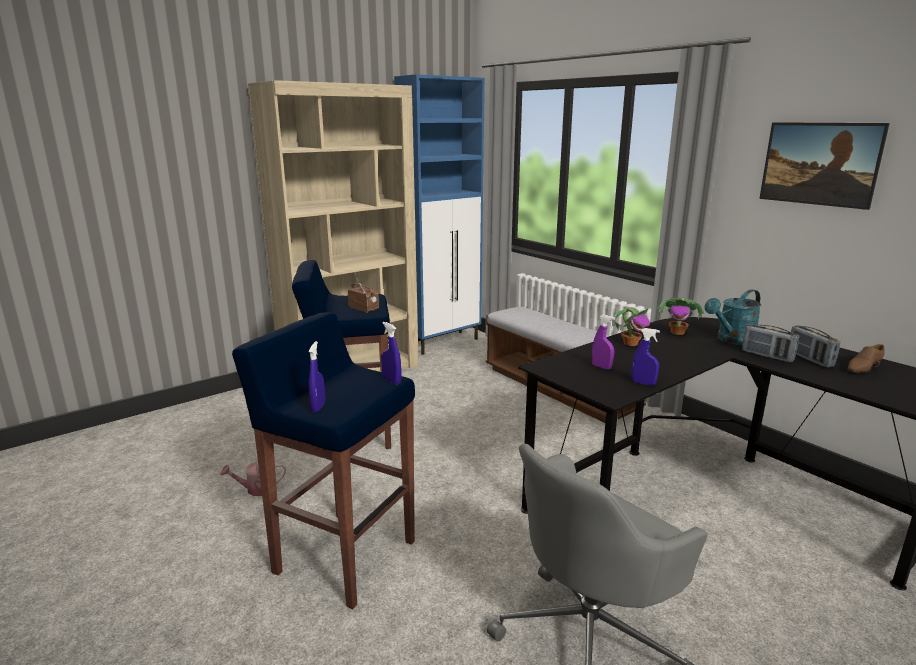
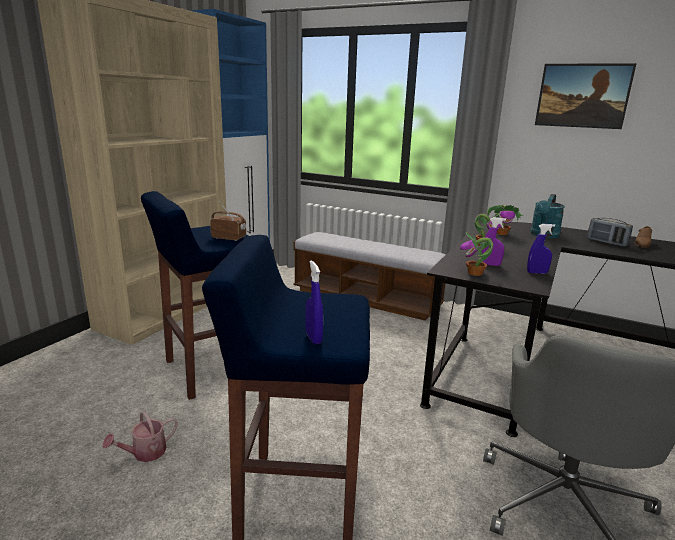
camera: 25 degrees left, 0 degrees up
(391, 381) = (351, 299): blue spray bottle -> none
(568, 374) = (475, 273): none -> potted plant
(767, 356) = (580, 243): radio -> none

